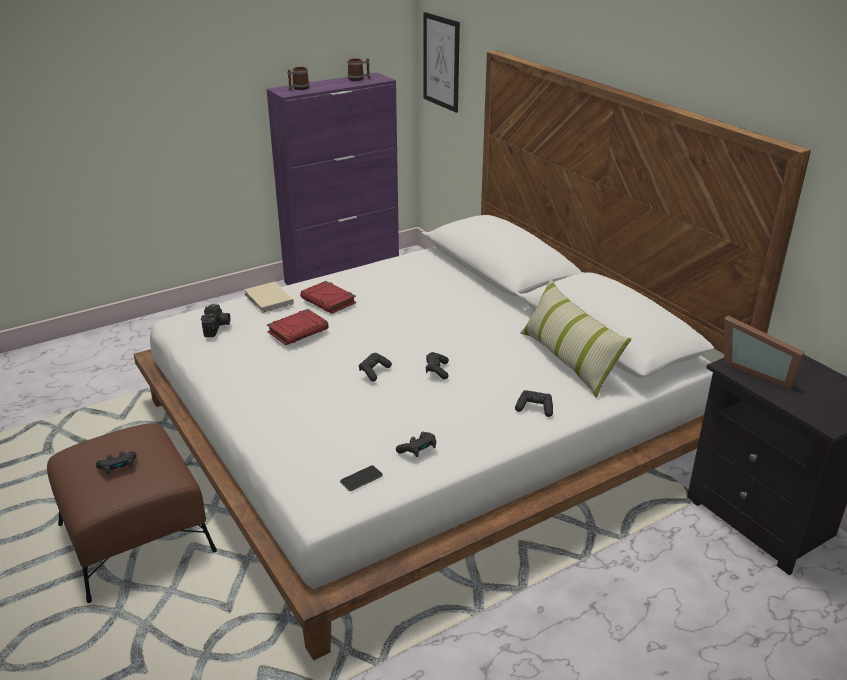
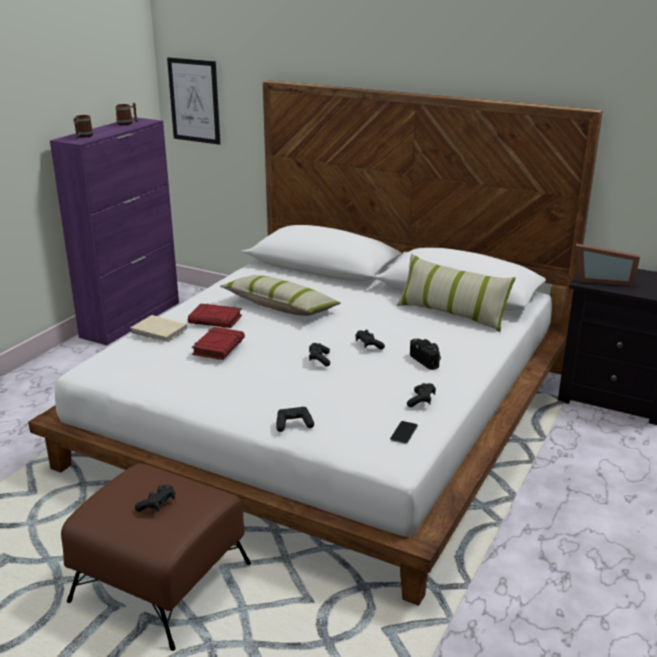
camera: 30 degrees left, 5 degrees down
(217, 327) = (138, 363): camera -> camera (427, 360)
(403, 303) = (280, 307): none -> pillow
(535, 409) = (468, 350): black game controller -> black game controller (293, 425)

